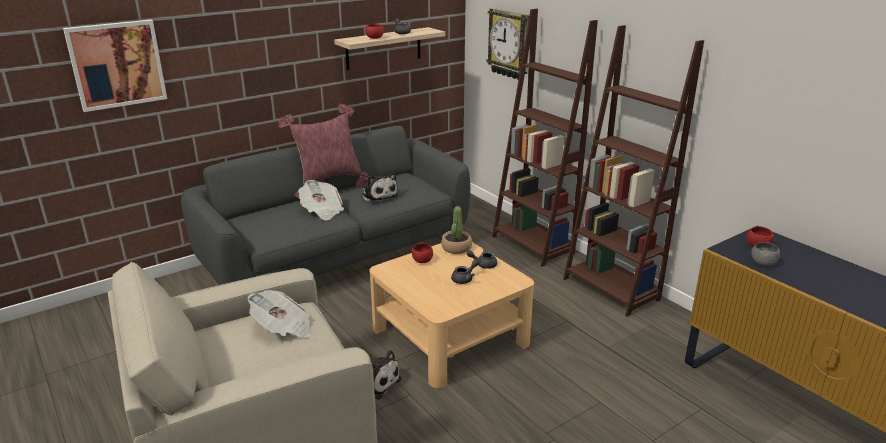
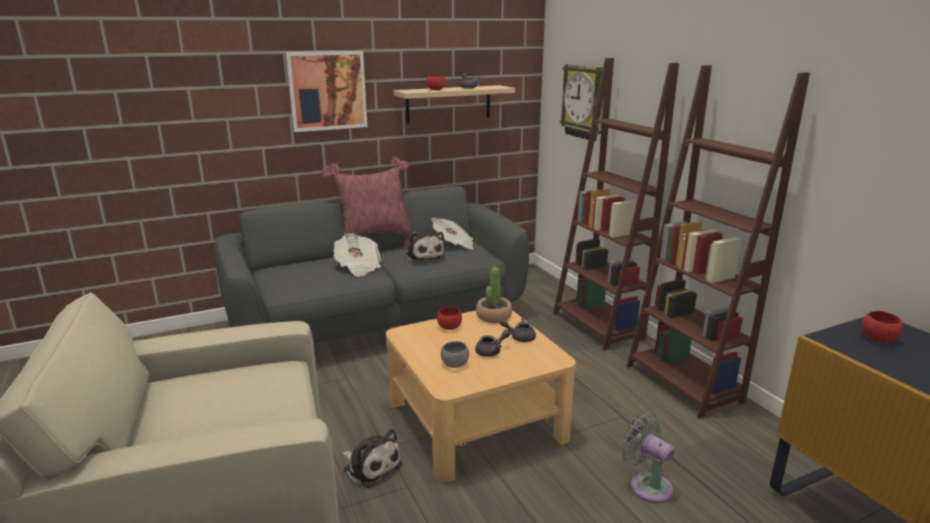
camera: 10 degrees right, 5 degrees down
(117, 64) = (155, 98): picture -> picture (327, 90)
(283, 328) = (251, 387): newspaper -> newspaper (453, 244)
(595, 372) = (647, 485): none -> grey fan
(763, 263) = (886, 360): grey bowl -> grey bowl (454, 364)

